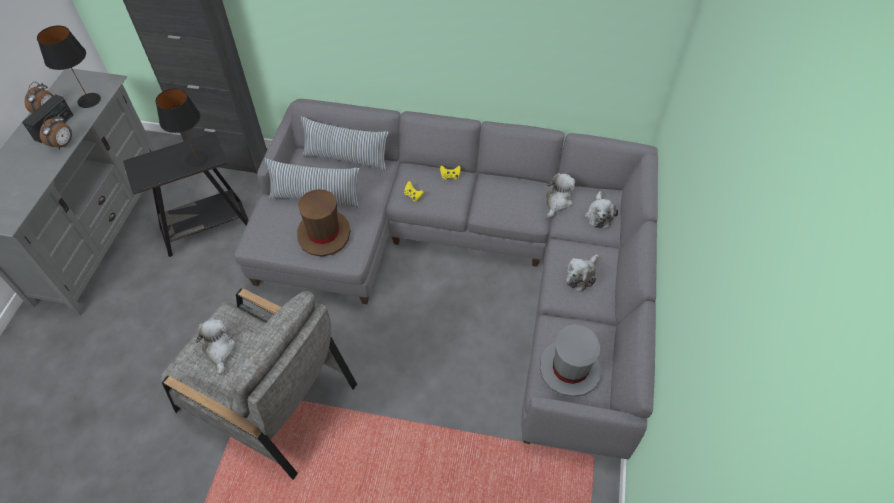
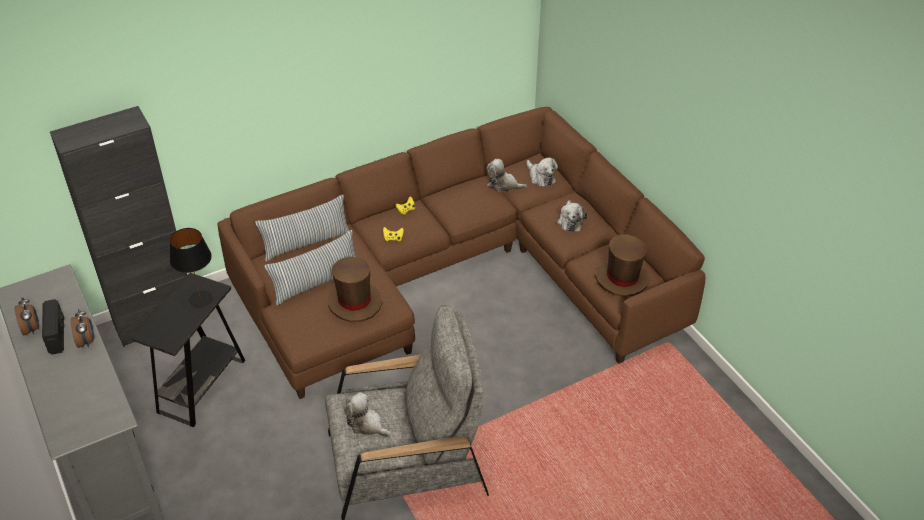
camera: 40 degrees left, 10 degrees down
(88, 100) = (61, 300): black table lamp -> none
(475, 261) = (461, 274): grey sofa -> brown sofa
(557, 202) = (503, 185): plush toy -> plush toy turned 60 degrees counterclockwise
(569, 369) = (622, 279): grey hat -> brown hat

